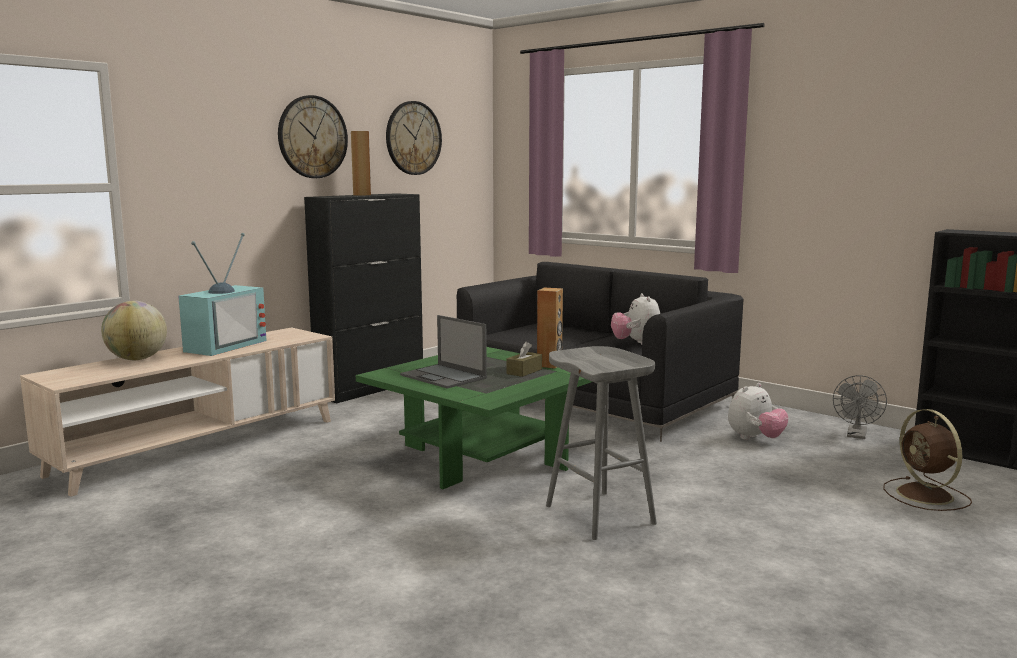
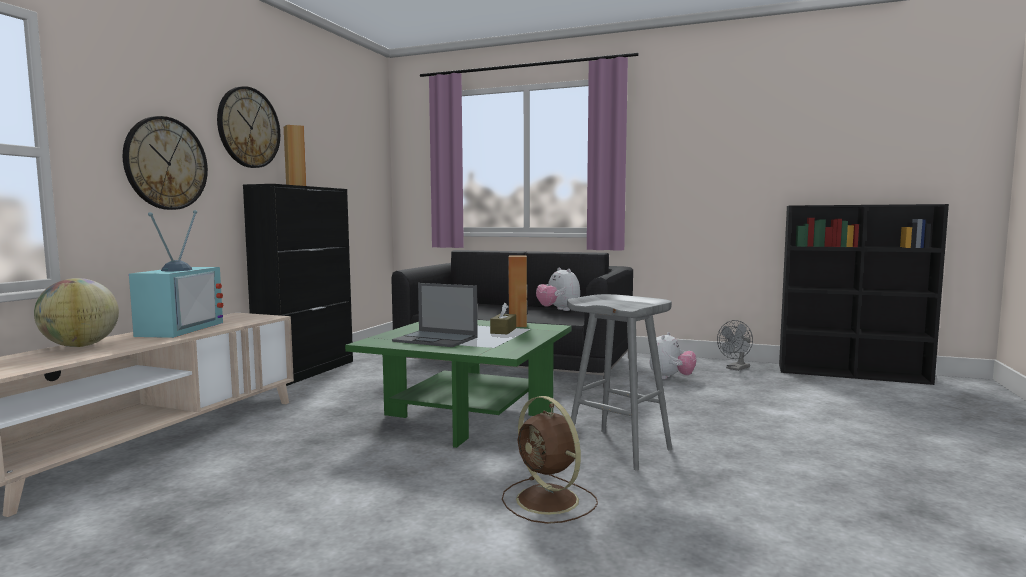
camera: 20 degrees left, 5 degrees down
(413, 138) = (332, 141): wall clock -> wall clock (166, 163)
(857, 435) = (736, 368): grey fan -> grey fan turned 45 degrees clockwise
(926, 495) = (830, 402): brown fan -> brown fan (549, 501)

